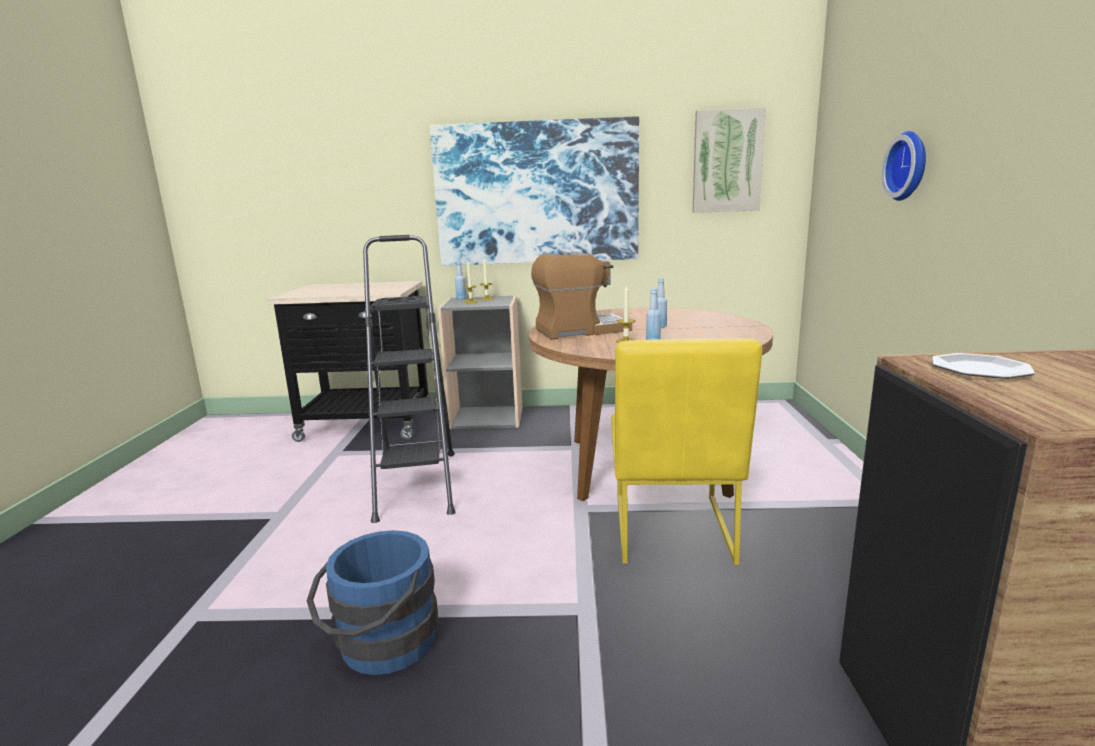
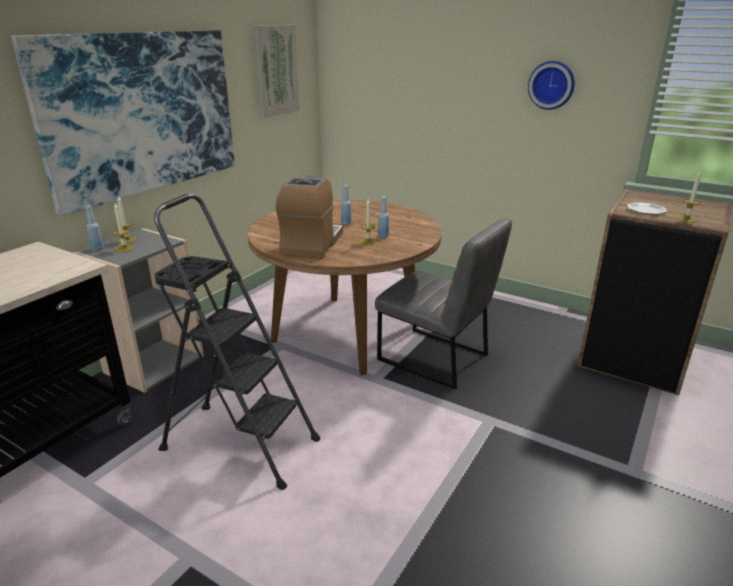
camera: 60 degrees left, 10 degrees up
(381, 646) = (471, 523): blue bucket -> none
(671, 530) = (435, 358): yellow chair -> grey chair
(909, 166) = (445, 86): wall clock -> wall clock (552, 85)
(1018, 398) = (686, 219): none -> candle

